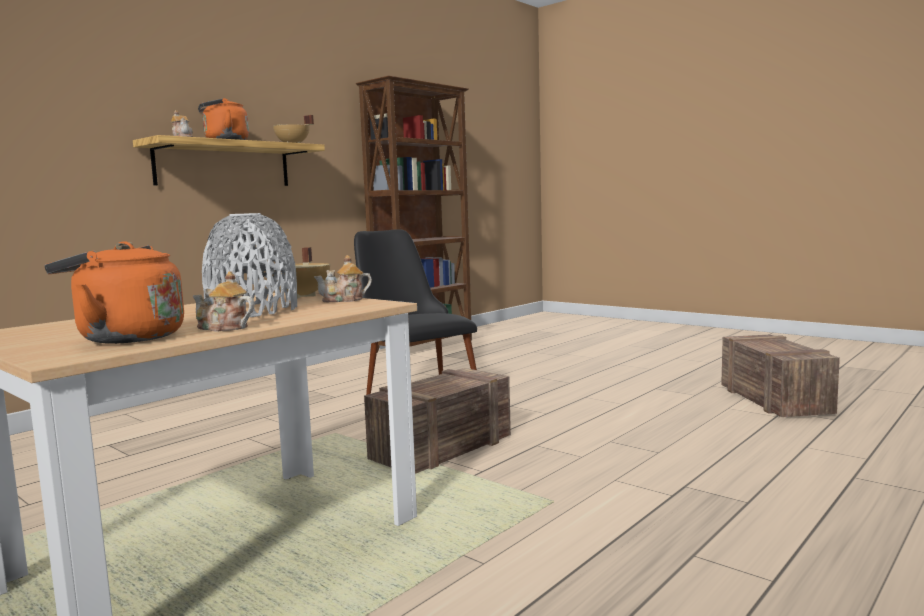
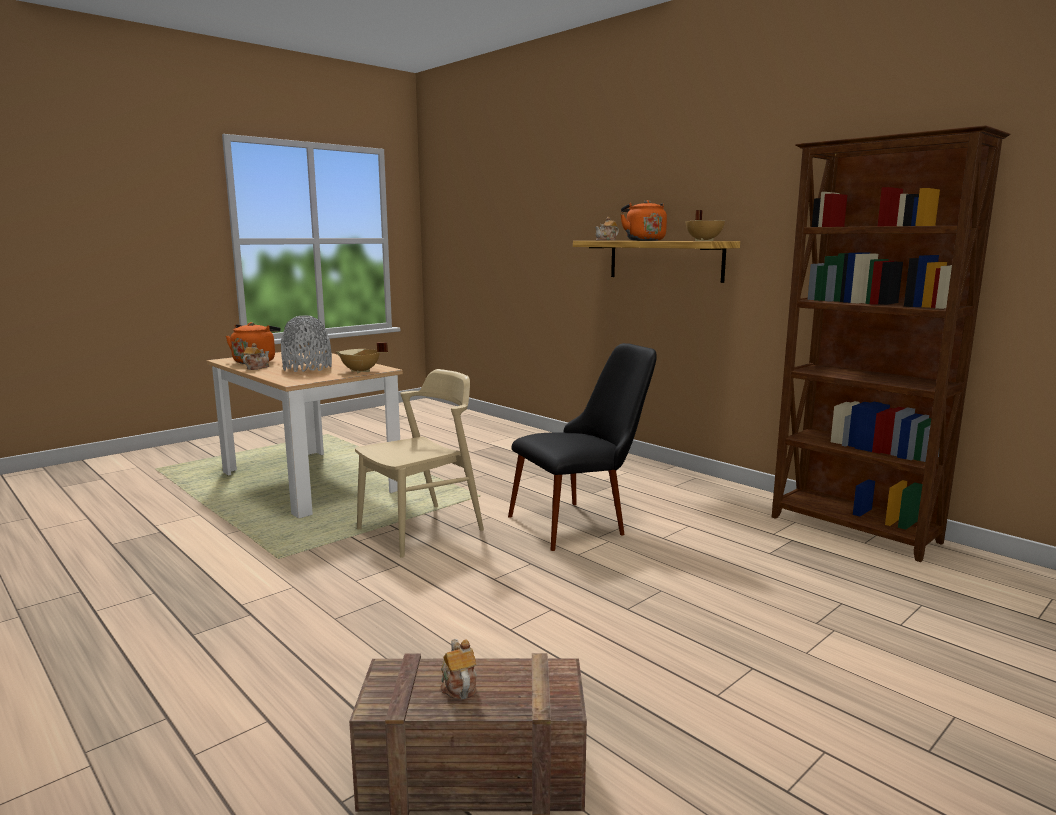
camera: 95 degrees right, 5 degrees up
(344, 300) = (324, 377): teapot -> teapot (458, 686)
(443, 447) = (421, 530): crate -> beige chair

